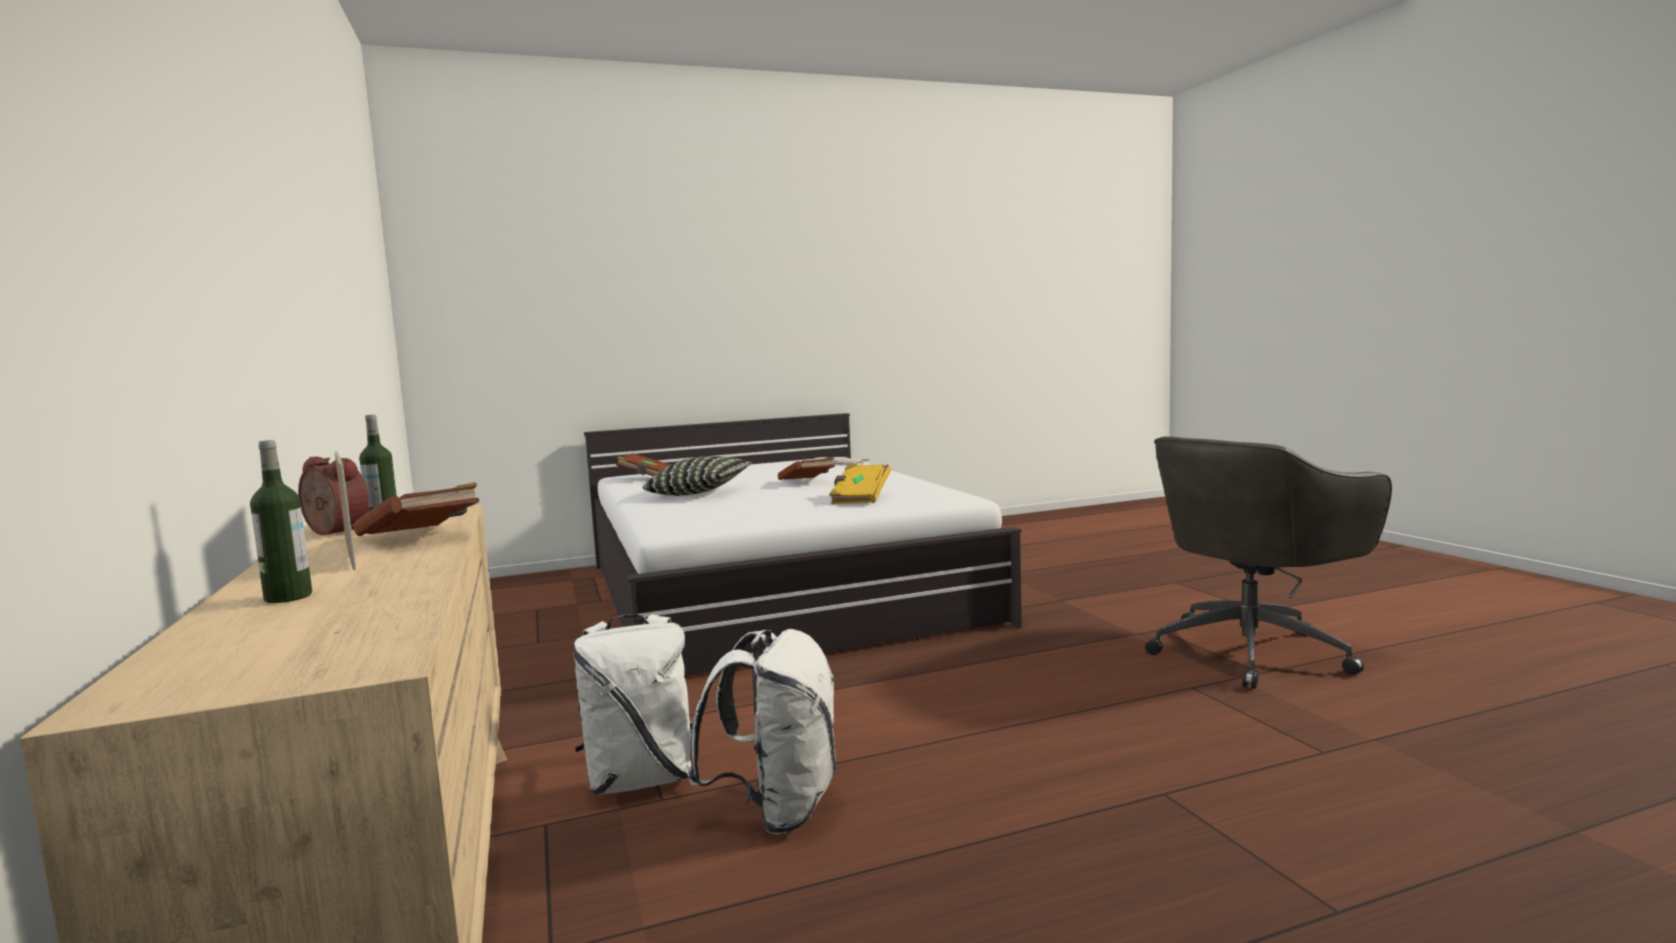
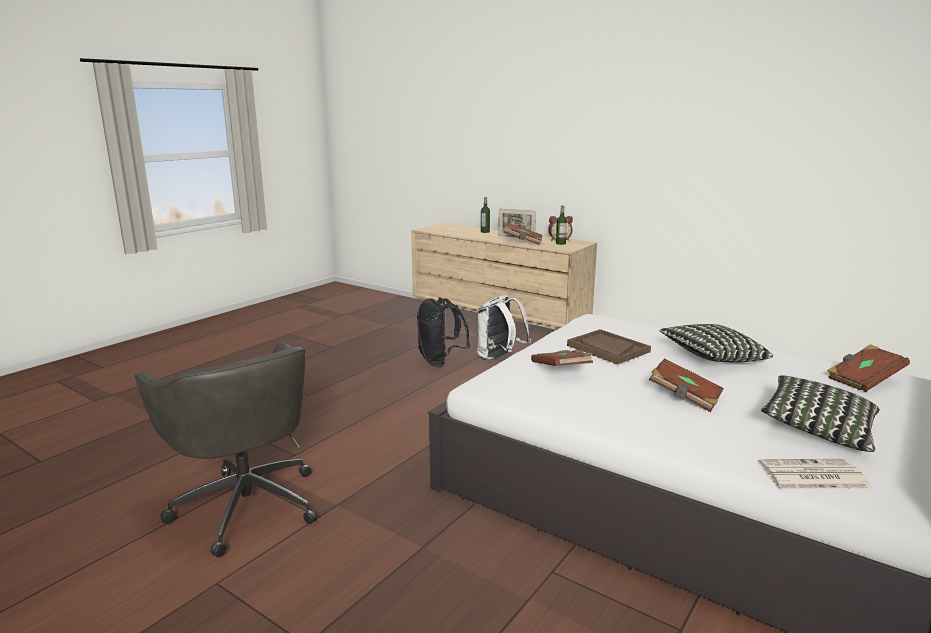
camera: 145 degrees right, 10 degrees up
(768, 503) = (607, 348): none -> brown tray
(775, 470) = (818, 429): none -> pillow
(777, 809) = (440, 361): white backpack -> black backpack
(859, 498) = (561, 370): yellow book -> brown book
(1252, 651) = (246, 504): grey office chair -> grey office chair turned 120 degrees clockwise

